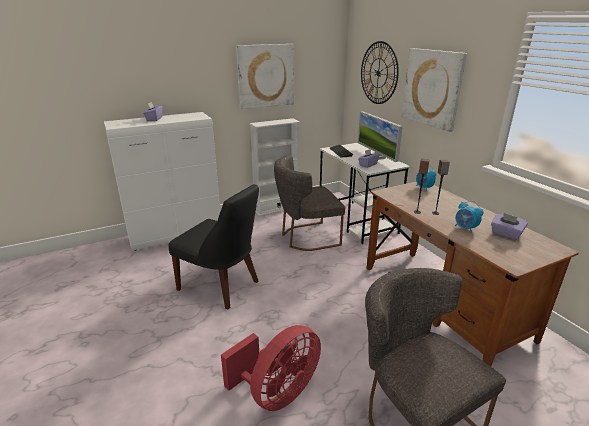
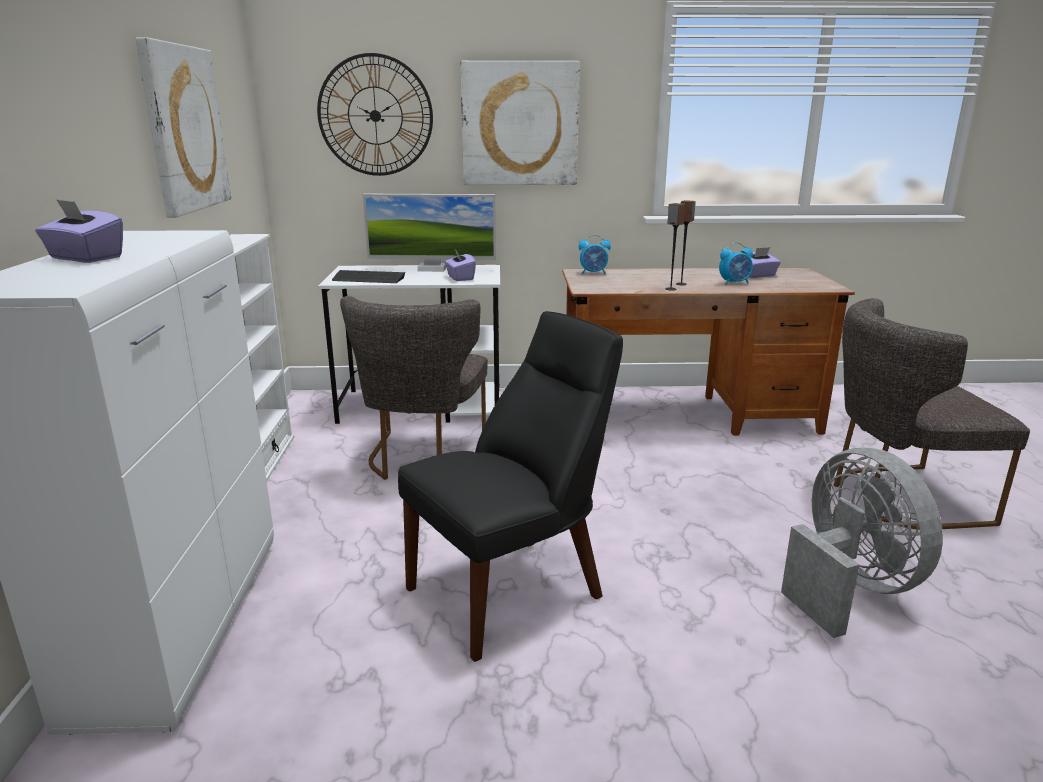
camera: 65 degrees left, 5 degrees down
(277, 393) = (848, 587): red fan -> grey fan

